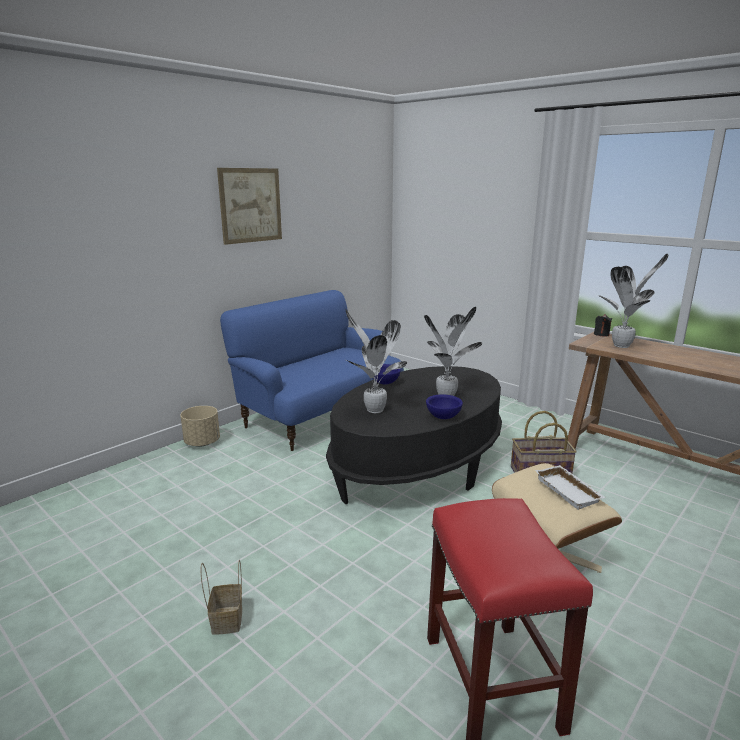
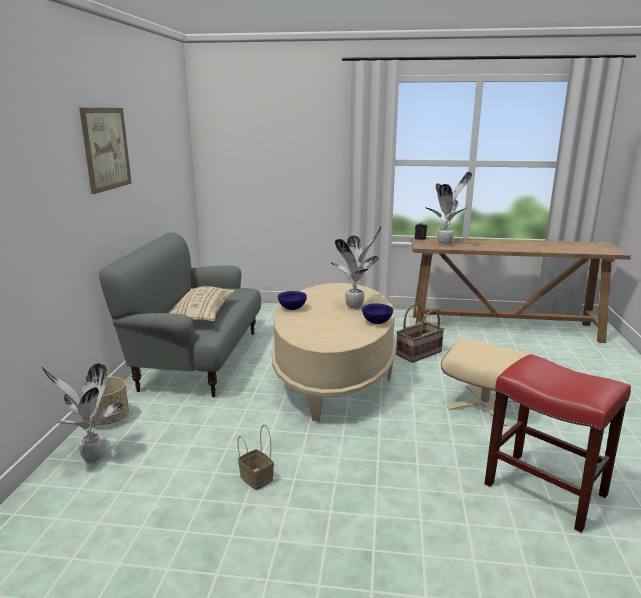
camera: 35 degrees left, 0 degrees up
(226, 619) = (341, 543): basket -> basket (255, 478)
(315, 371) = (202, 314): none -> beige pillow
(319, 415) = (198, 360): blue sofa -> grey sofa
(373, 410) = (318, 331): potted plant -> potted plant (92, 458)
(418, 466) = (334, 375): black coffee table -> beige coffee table
(570, 491) = (500, 349): white tray -> none

